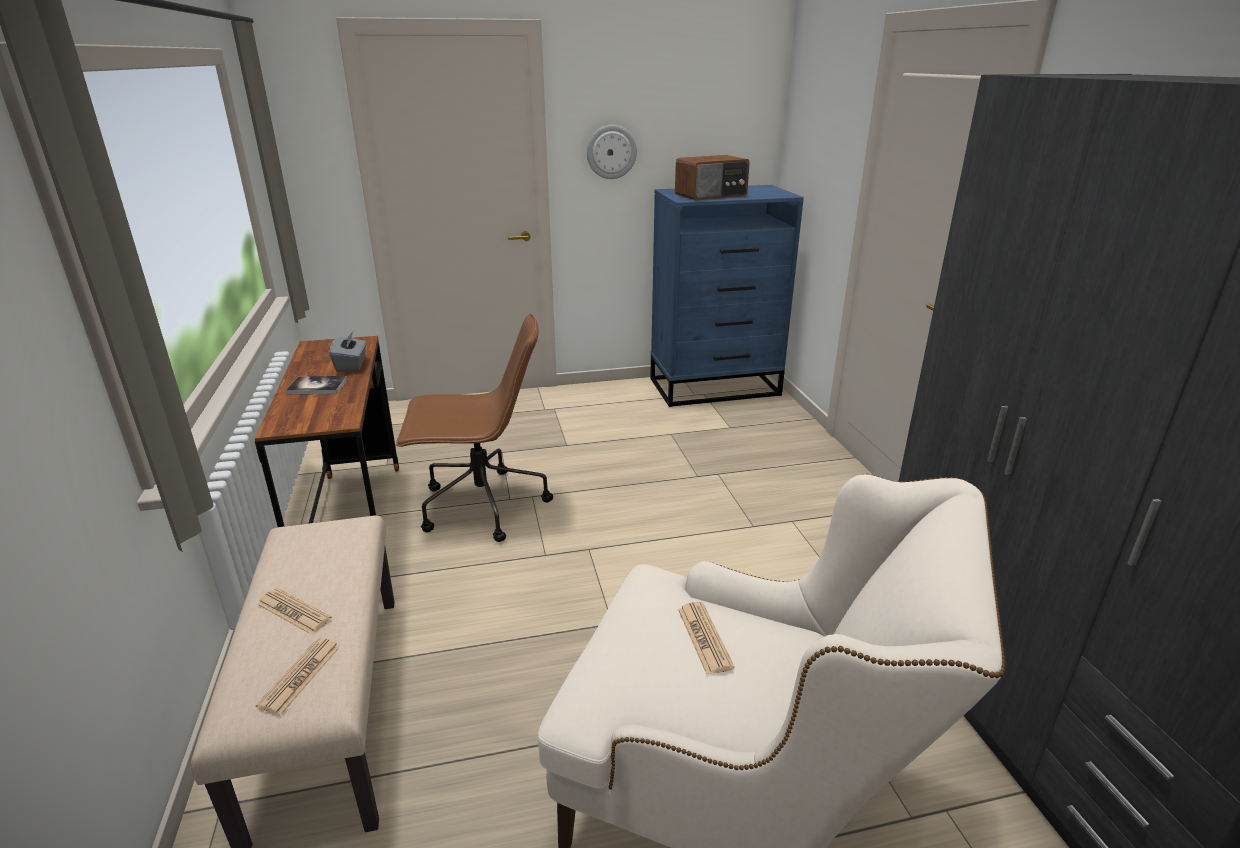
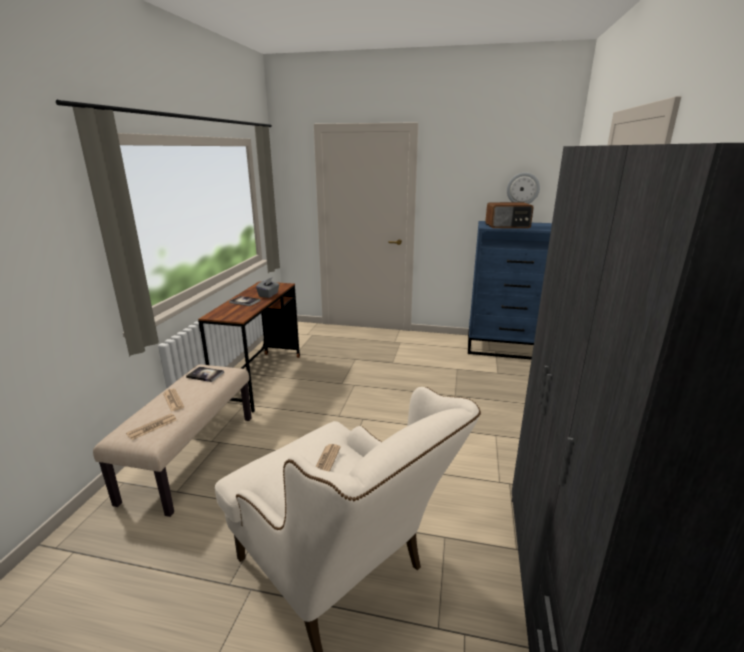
camera: 25 degrees right, 5 degrees down
(314, 545) = (205, 375): none -> book
(481, 506) = (324, 384): brown office chair -> none
(611, 152) = (453, 197): wall clock -> wall clock (523, 189)

